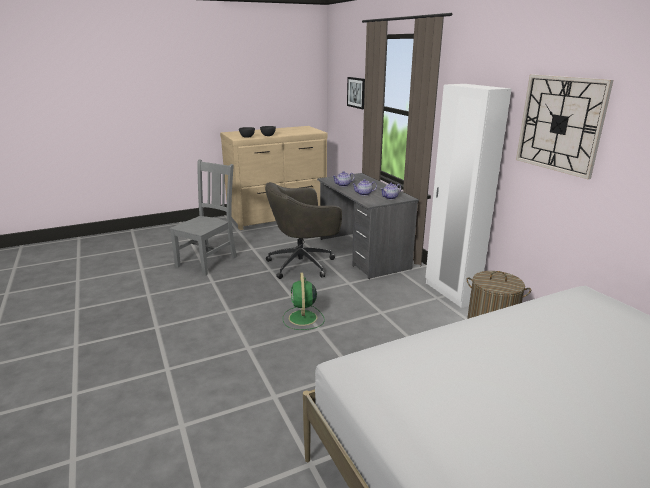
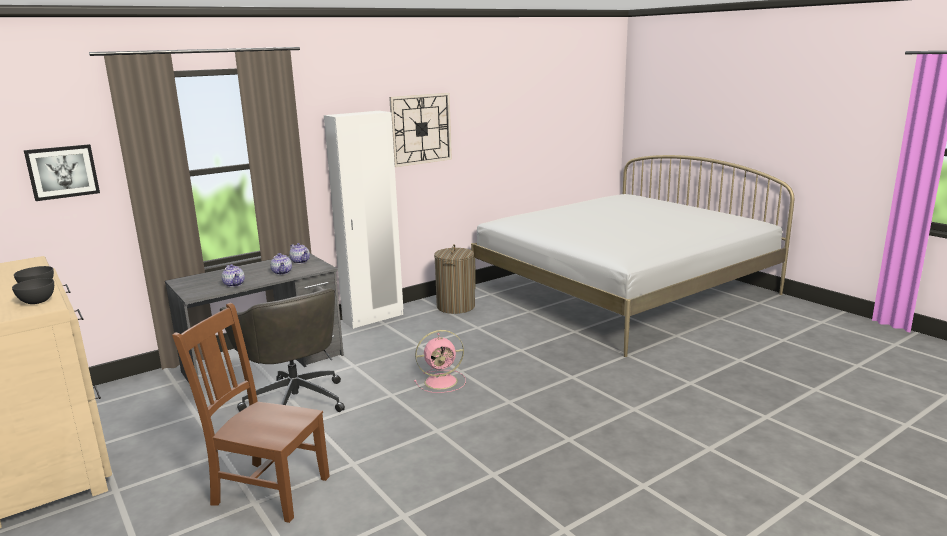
camera: 100 degrees left, 5 degrees down
(208, 261) = (268, 489): grey chair -> brown chair
(303, 318) = (442, 381): green fan -> pink fan

